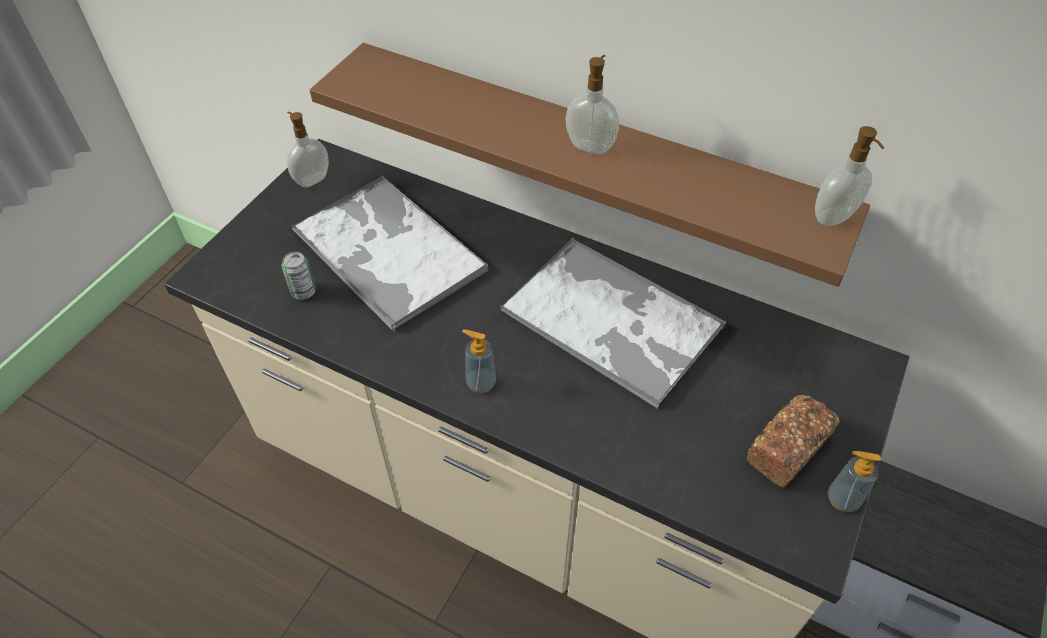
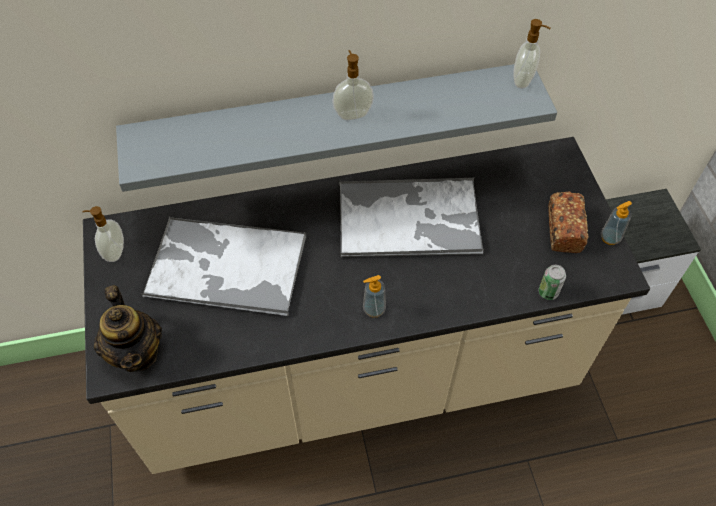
camera: 40 degrees left, 5 degrees up
(239, 273) = (137, 352): none -> teapot
(303, 292) = (198, 333): can -> can (548, 292)
(588, 155) = (332, 120): brown shelf -> grey shelf

